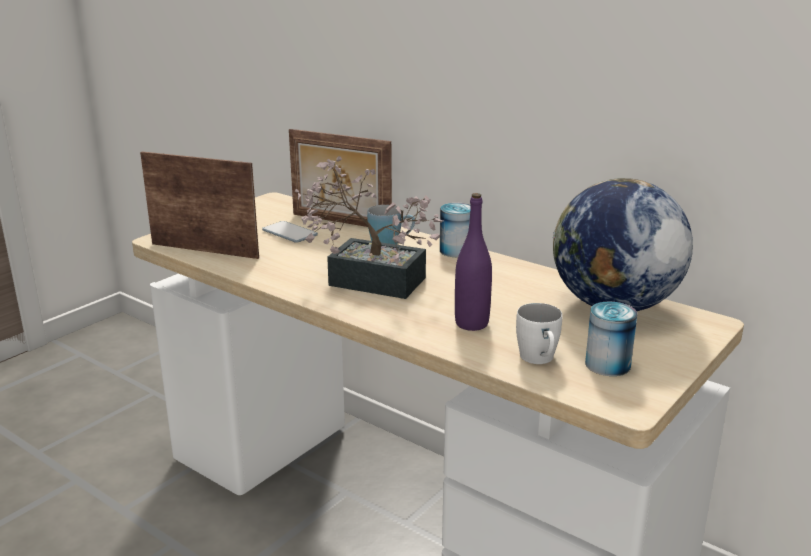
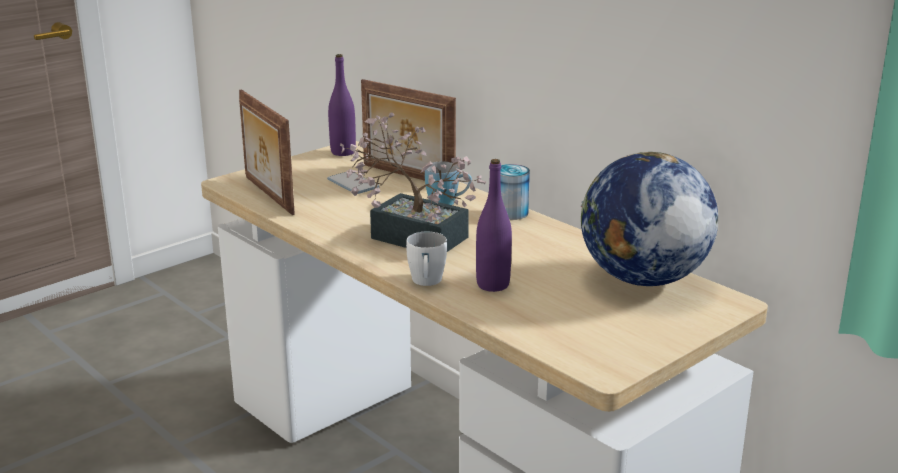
camera: 10 degrees right, 0 degrees up
(205, 250) = (267, 195): picture frame -> picture frame turned 150 degrees counterclockwise
(268, 204) = (343, 152): none -> purple bottle
(539, 360) = (541, 324): white mug -> white mug (427, 282)
(607, 364) = (606, 333): can -> none

